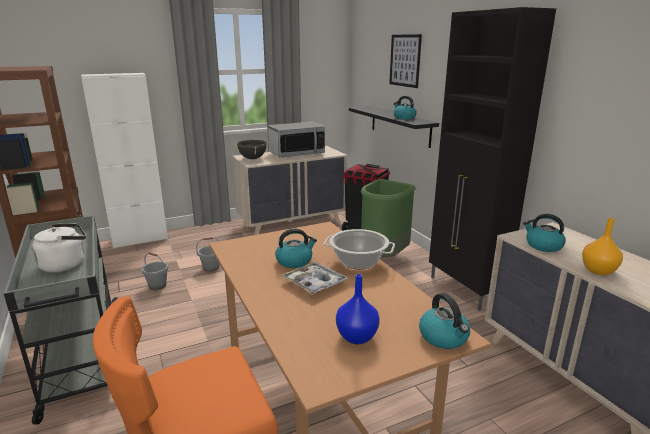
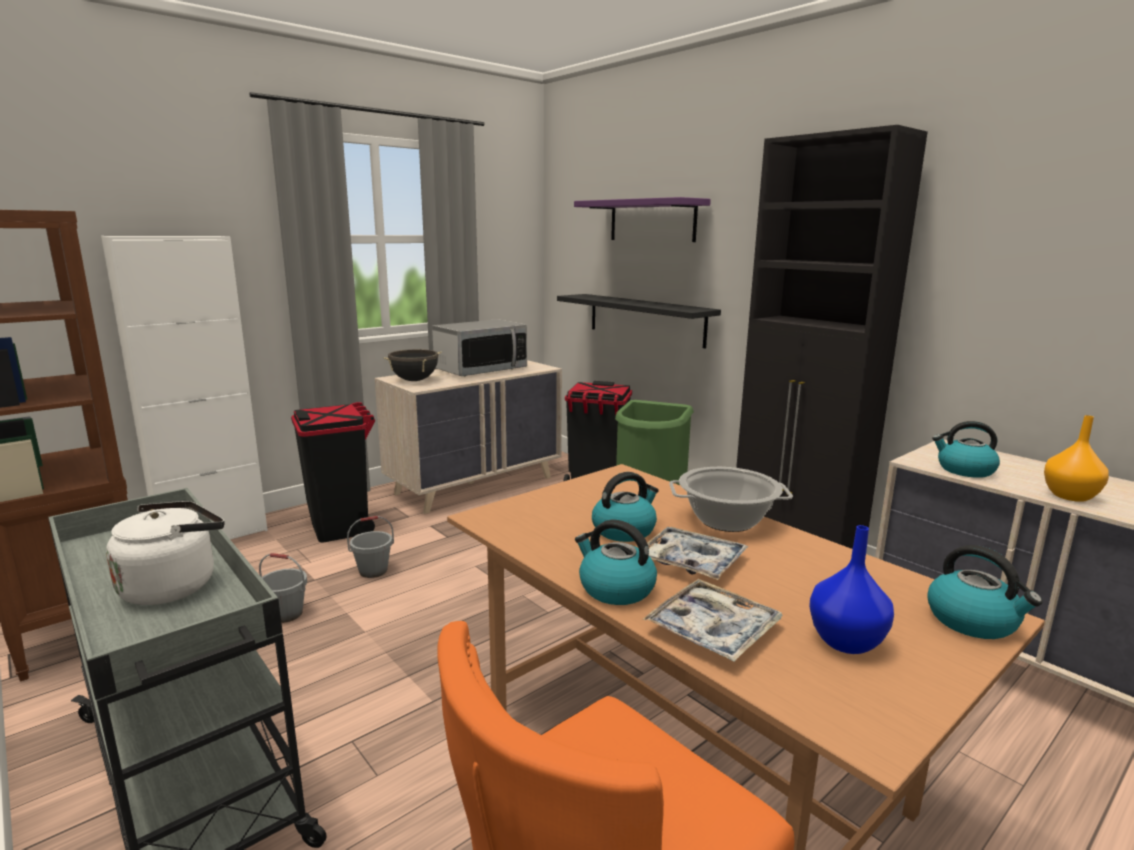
camera: 15 degrees left, 5 degrees down
(206, 241) = (341, 526): none -> black trash can
(291, 320) = (712, 630): none -> tray
(404, 117) = (661, 305): kettle -> kettle (615, 589)
(405, 60) = (652, 220): picture -> purple shelf

